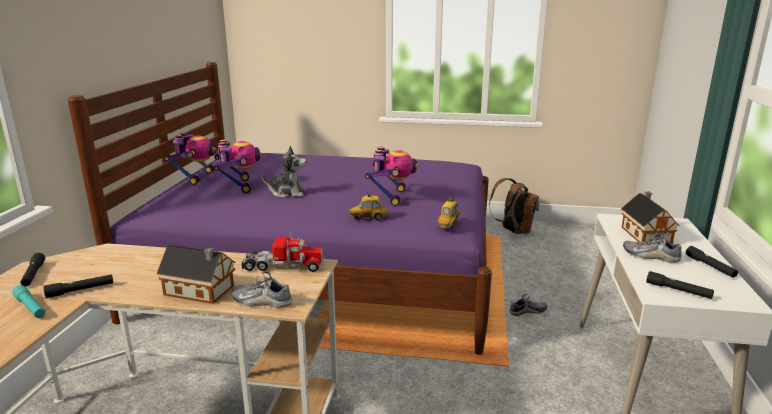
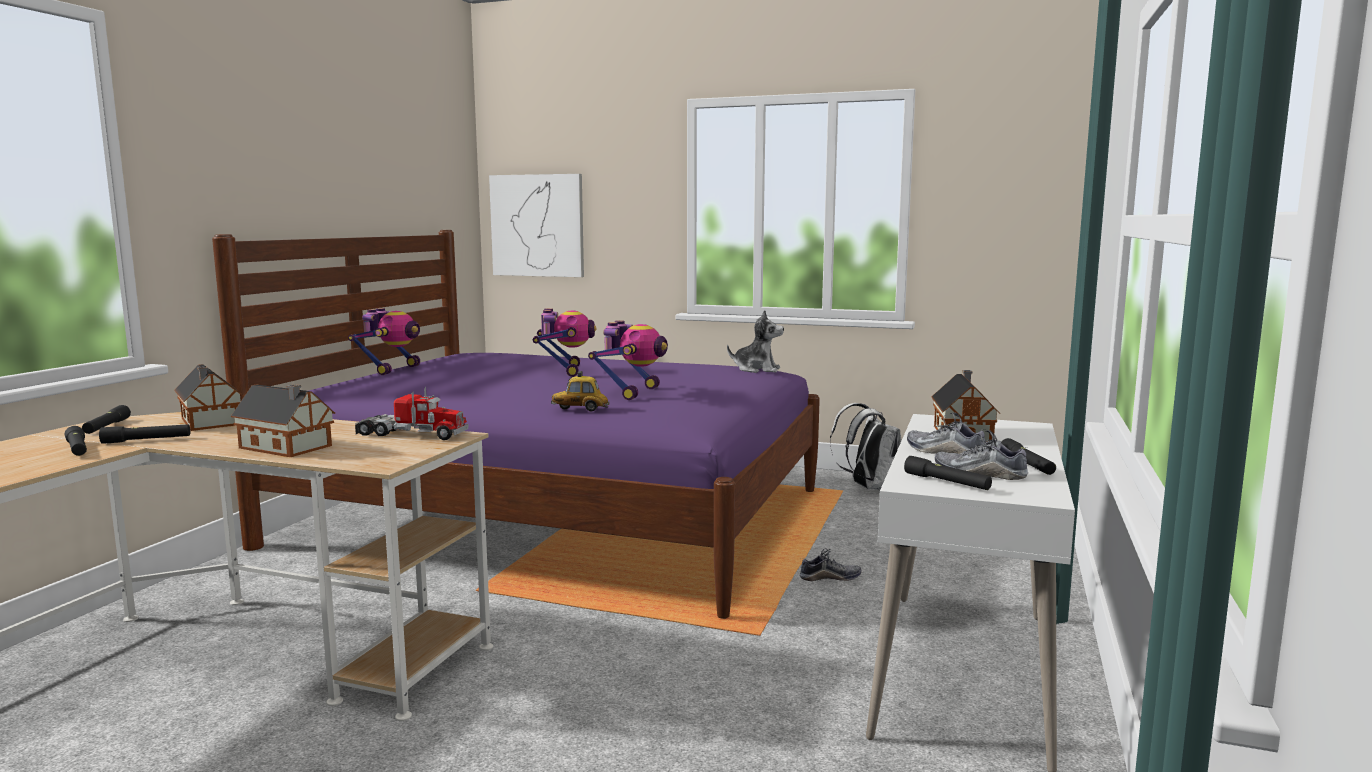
camera: 10 degrees right, 10 degrees down
(30, 307) = (77, 449): turquoise flashlight -> black flashlight
(115, 262) = (210, 422): none -> toy house
(239, 186) = (437, 377): toy robot -> toy robot (564, 371)
(261, 301) = (351, 458): shoe -> shoe (980, 474)
(273, 54) = (537, 225): none -> picture
(287, 193) = (495, 384): plush toy -> plush toy (757, 369)
(449, 223) = (689, 419): toy car -> none
(513, 231) = (868, 487): brown backpack -> white backpack

